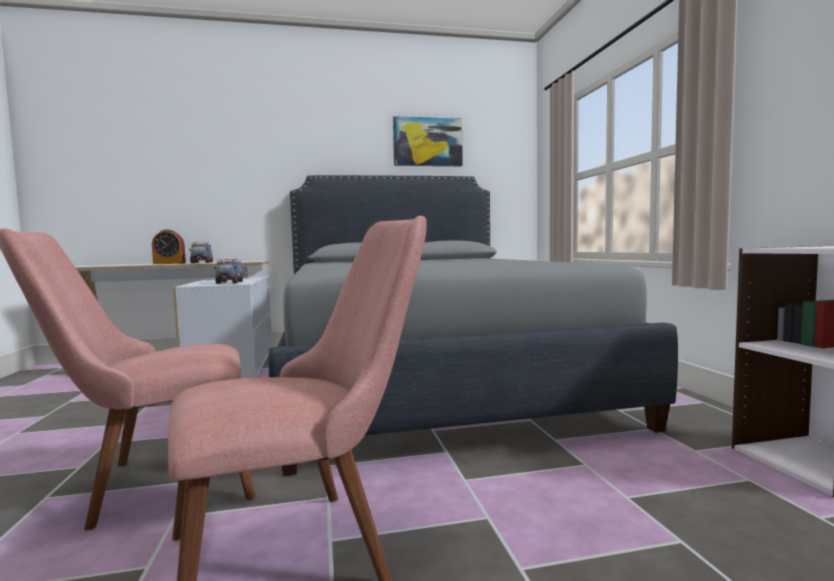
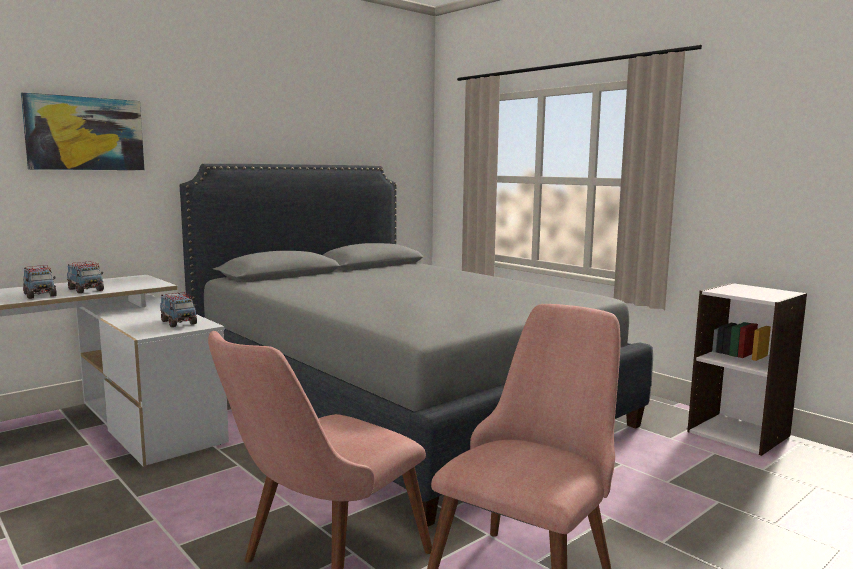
camera: 30 degrees left, 5 degrees up
(169, 263) = (40, 295): alarm clock -> toy truck
(427, 142) = (331, 123): picture -> picture (85, 133)

